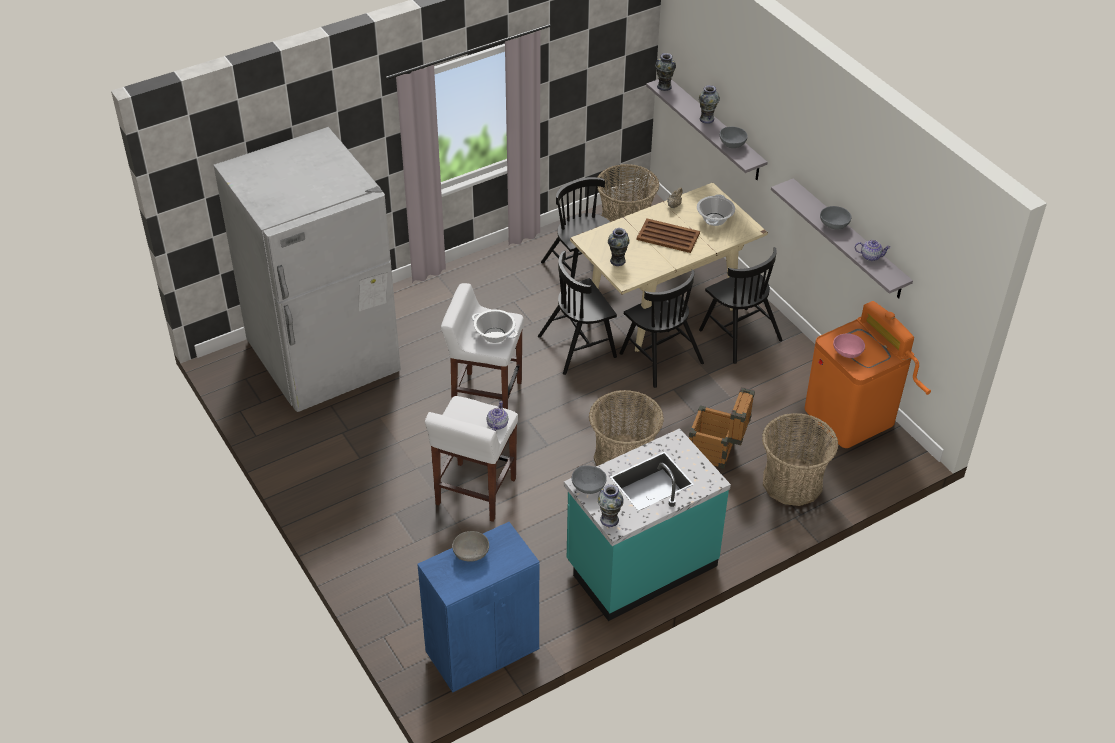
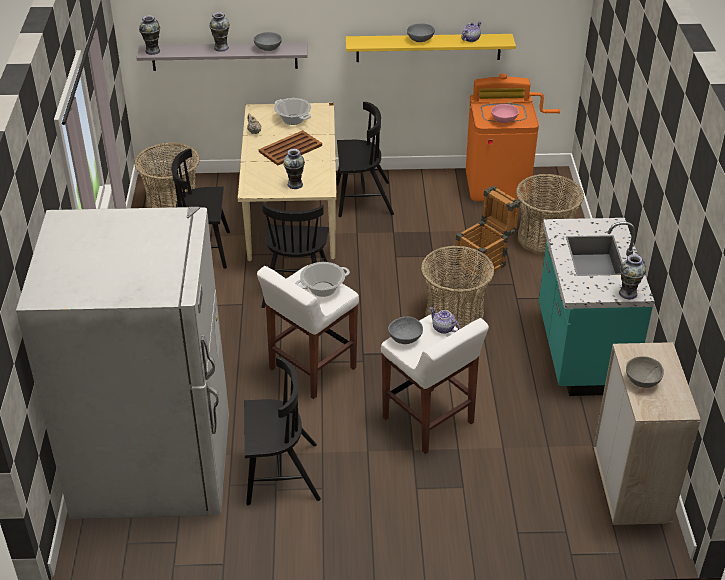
camera: 60 degrees left, 5 degrees down
(481, 656) = (631, 490): blue cabinet -> beige cabinet
(588, 487) = (581, 291): grey bowl -> grey bowl (405, 339)
(658, 355) = (349, 249): black chair -> black chair (276, 474)
(848, 239) = (428, 47): grey shelf -> yellow shelf

